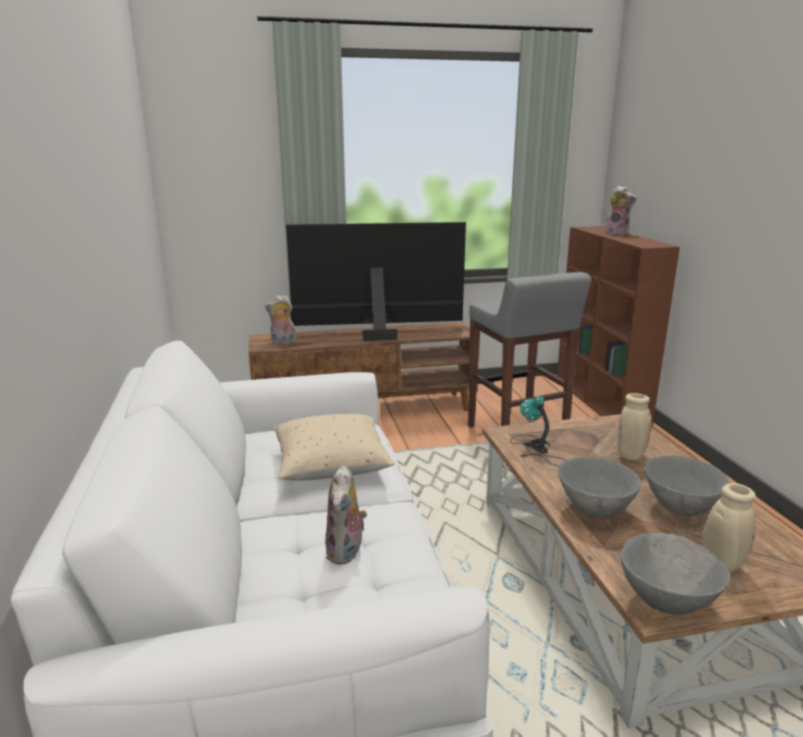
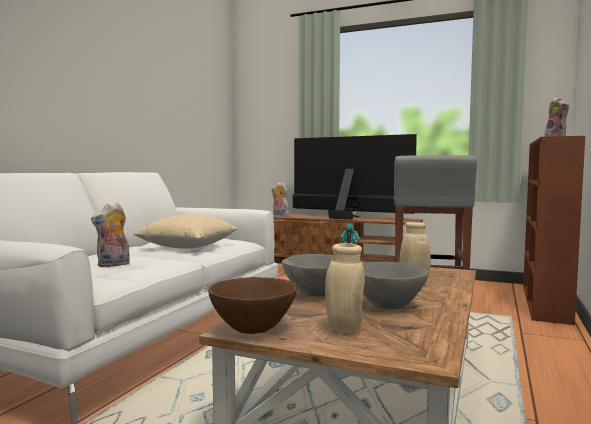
camera: 35 degrees right, 15 degrees down
(666, 602) = (253, 330): grey bowl -> brown bowl

